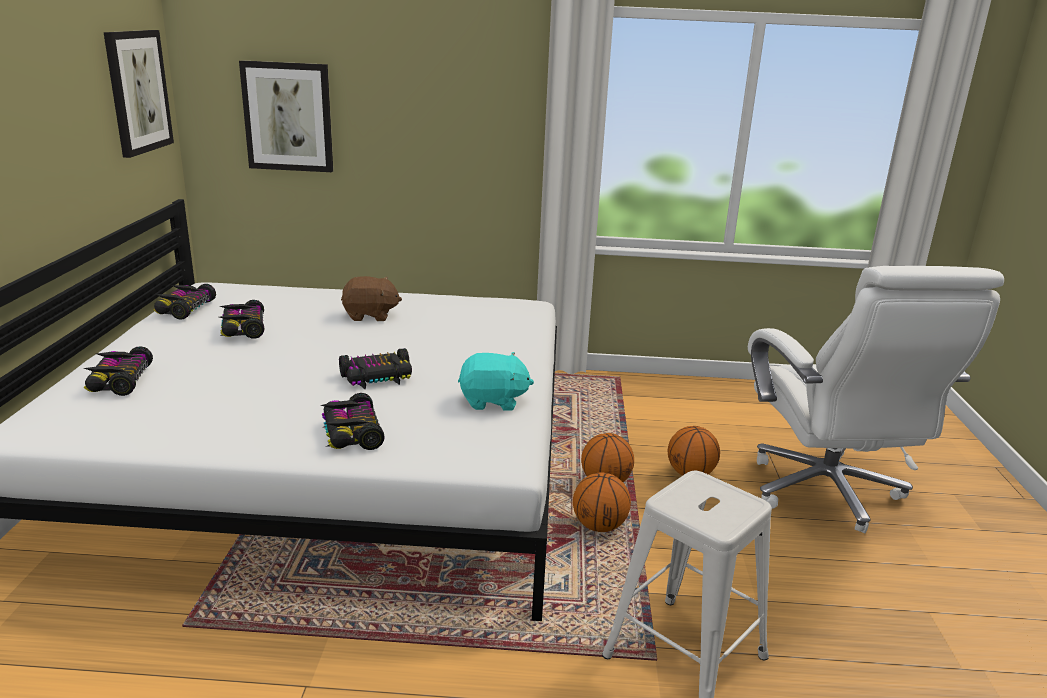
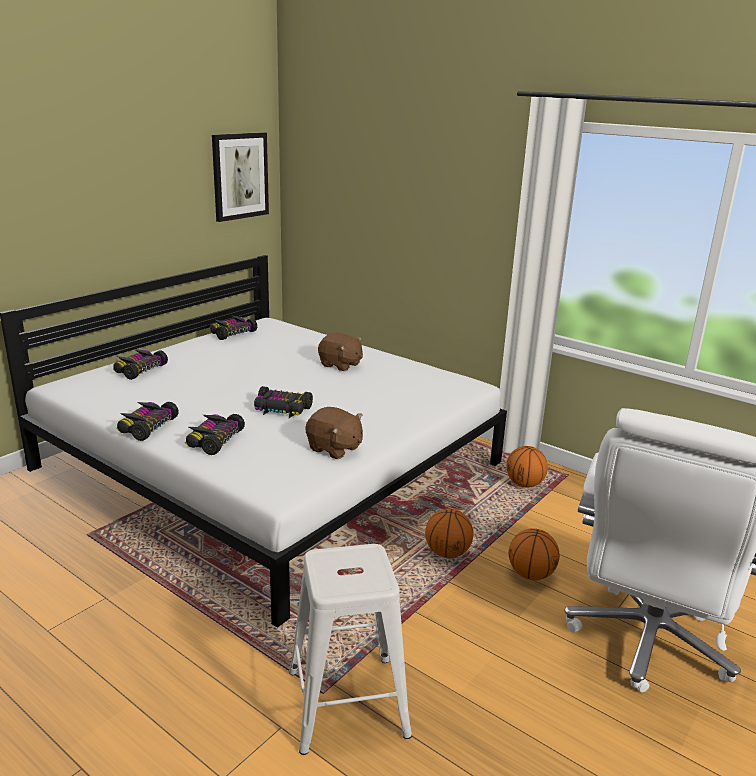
camera: 35 degrees right, 0 degrees up
(242, 328) = (246, 354): toy car -> toy car (147, 427)
(288, 117) = (343, 202): picture -> none
(493, 401) = (334, 449): turquoise plush toy -> brown plush toy
(599, 526) = (400, 583): basketball -> basketball (524, 484)

